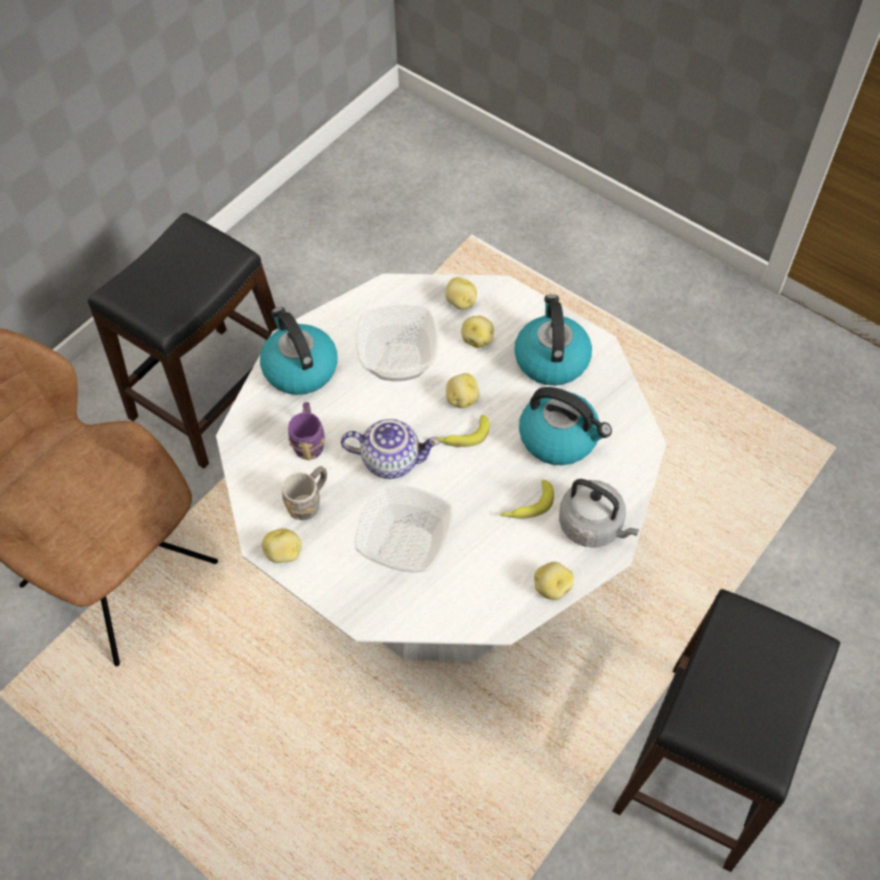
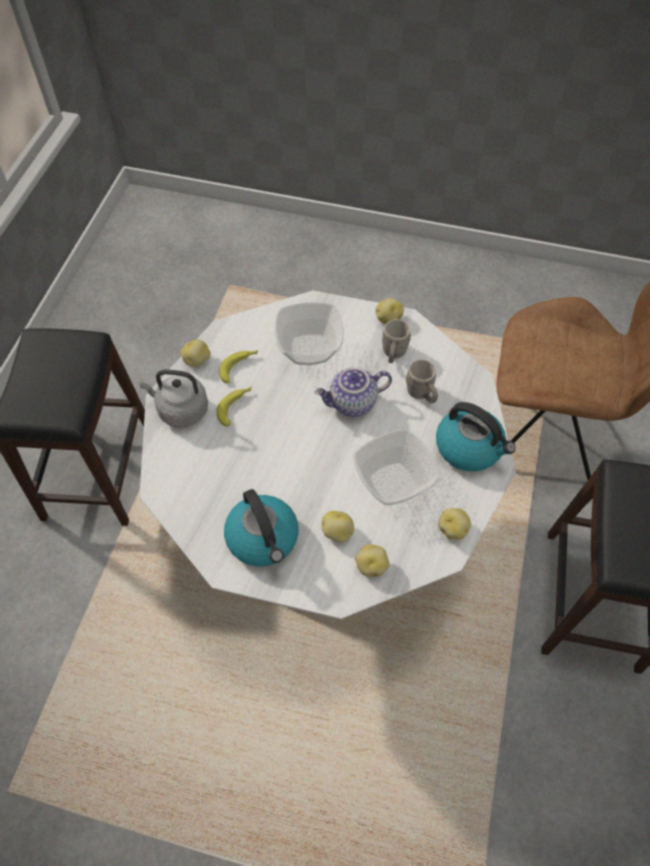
camera: 155 degrees right, 0 degrees up
(309, 441) = (422, 394): purple mug -> grey mug
(461, 399) = (324, 471): potato -> potato (453, 529)
(461, 436) = (309, 440): banana -> banana (239, 366)
(560, 437) = (229, 468): kettle -> none

